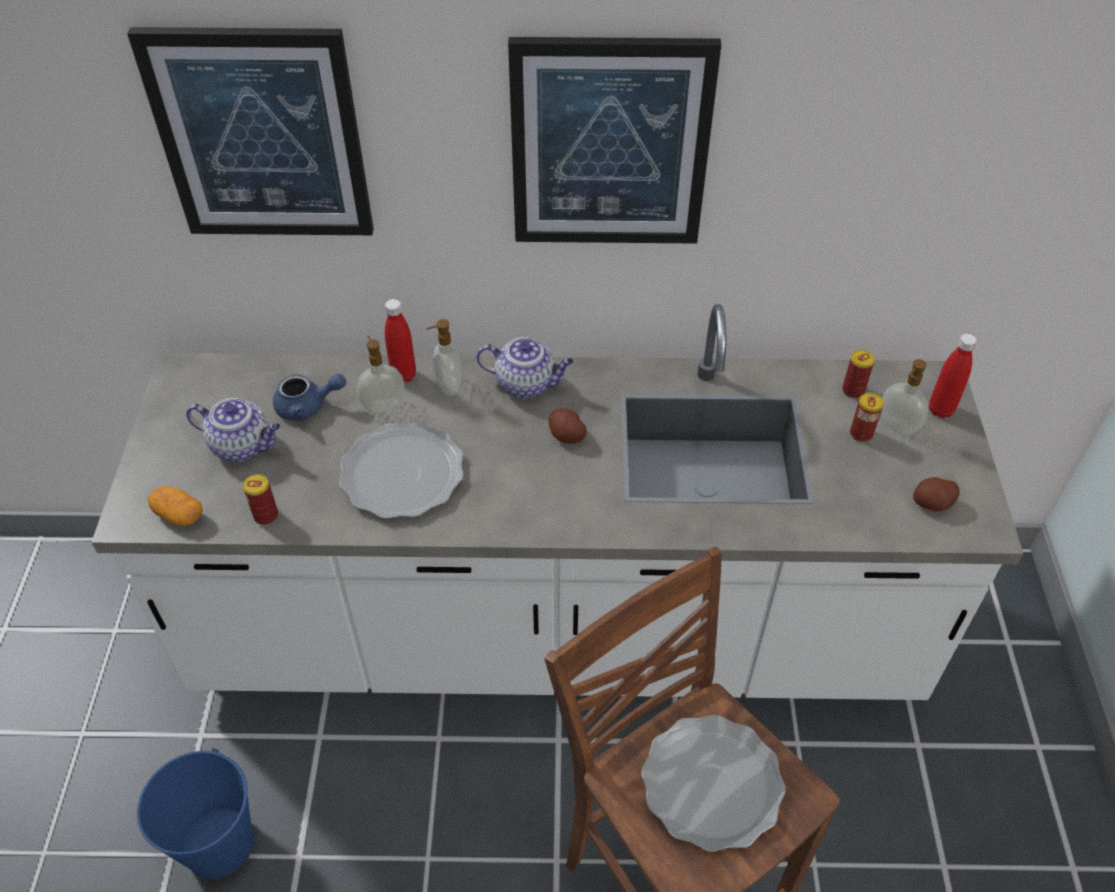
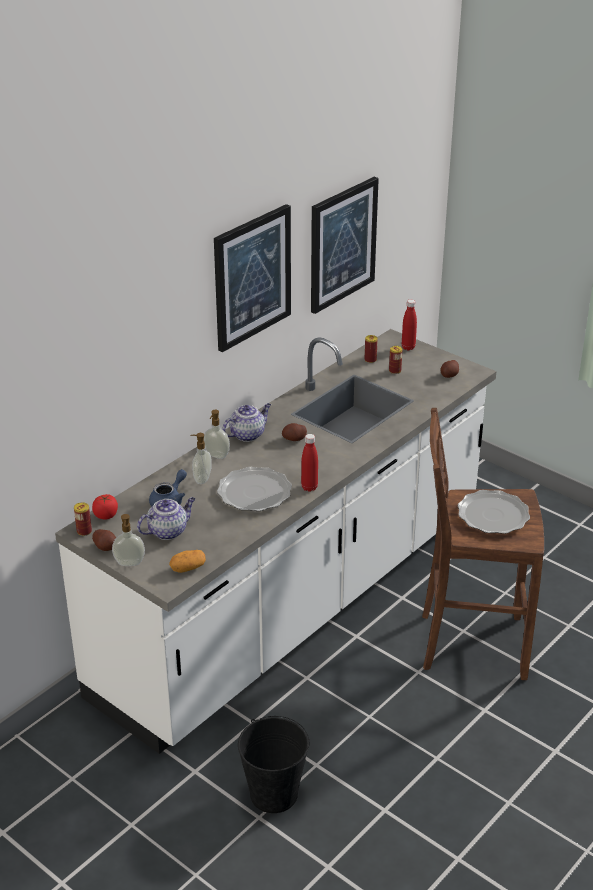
camera: 50 degrees left, 15 degrees down
(164, 412) = (105, 547): none -> potato
(218, 844) = (273, 794): blue bucket -> black bucket
(228, 371) = (106, 515): none -> tomato
(261, 136) = (113, 344): picture -> picture (342, 244)
(266, 515) = (225, 542): can -> can (84, 531)
(403, 375) = (190, 465): red bottle -> red bottle (309, 487)
(897, 426) = (402, 361): soap dispenser -> soap dispenser (129, 563)

